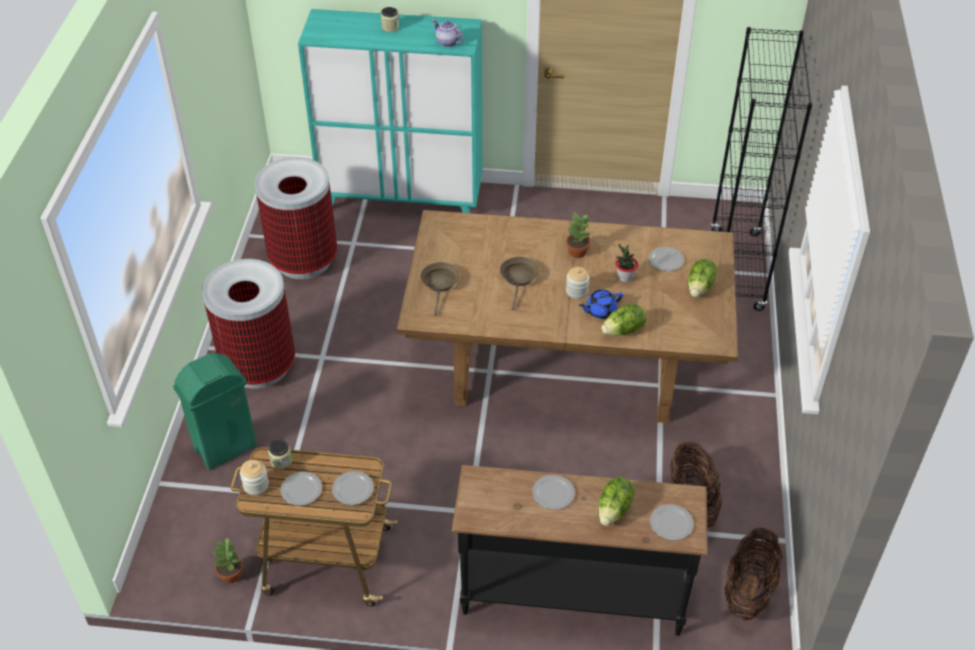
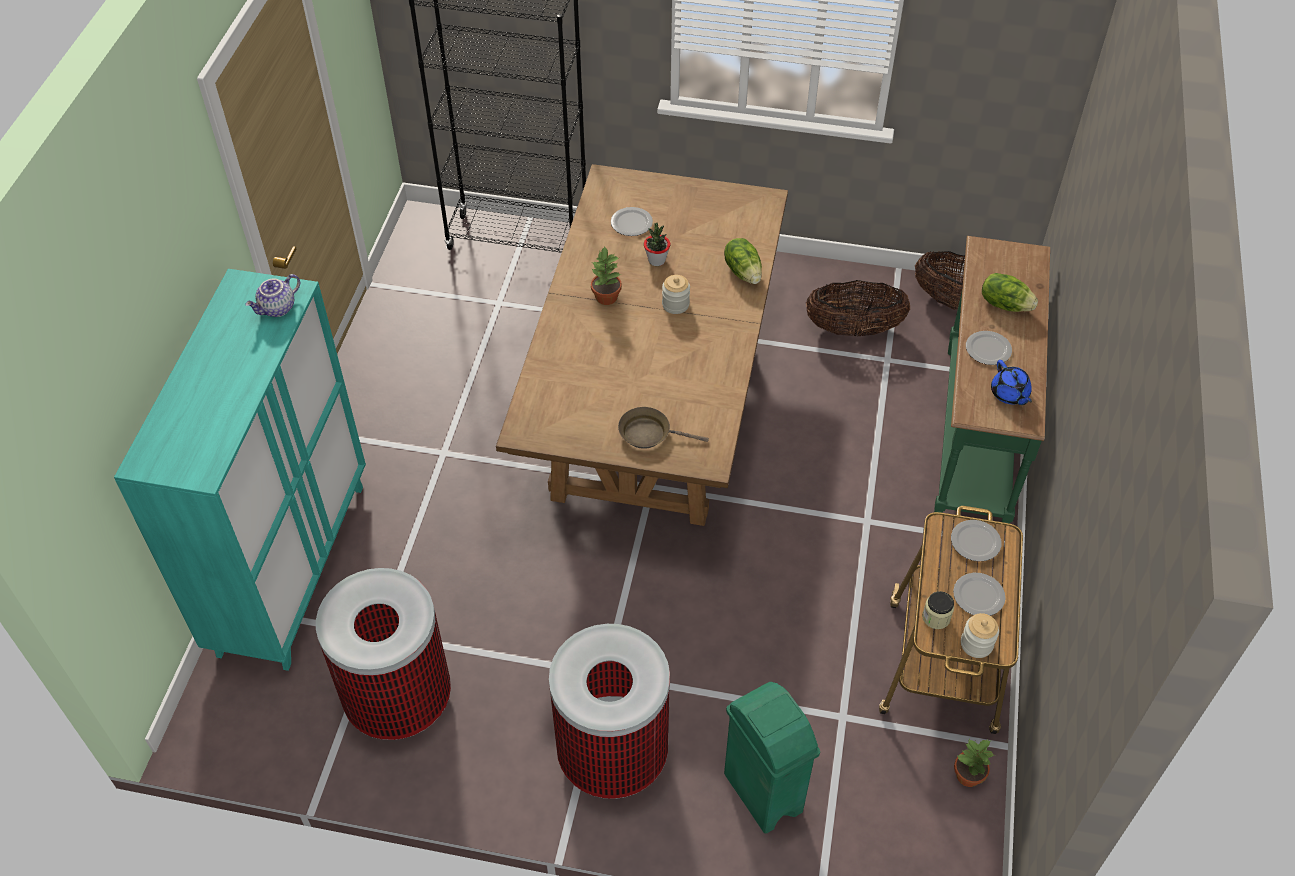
camera: 85 degrees left, 5 degrees up
(390, 27) = (211, 373): jar -> none
(519, 278) = (647, 355): brown frying pan -> none
(572, 594) = (972, 438): black console table -> green console table
(600, 311) = (710, 288): blue teapot -> blue teapot (1009, 394)
(670, 523) = (1017, 266): plate -> none
(700, 287) = (679, 202): lettuce -> none

